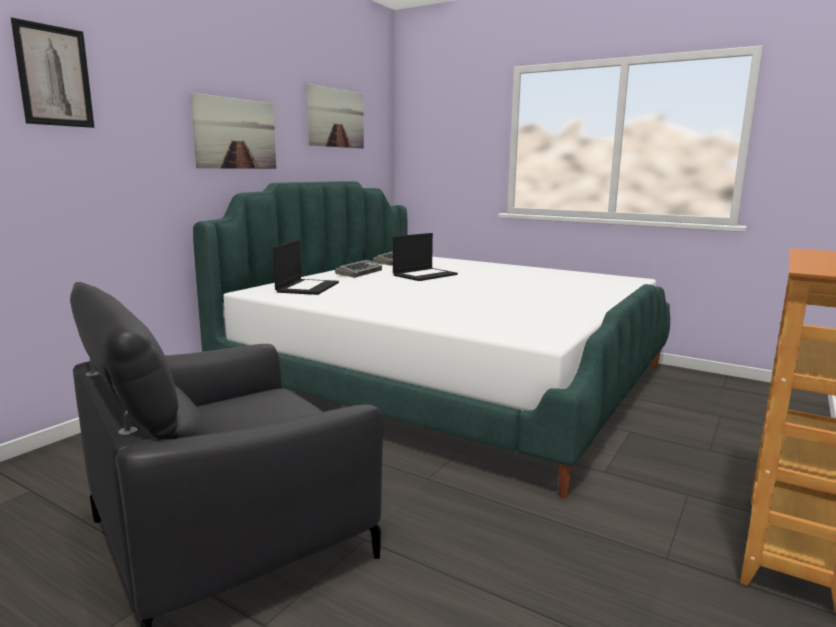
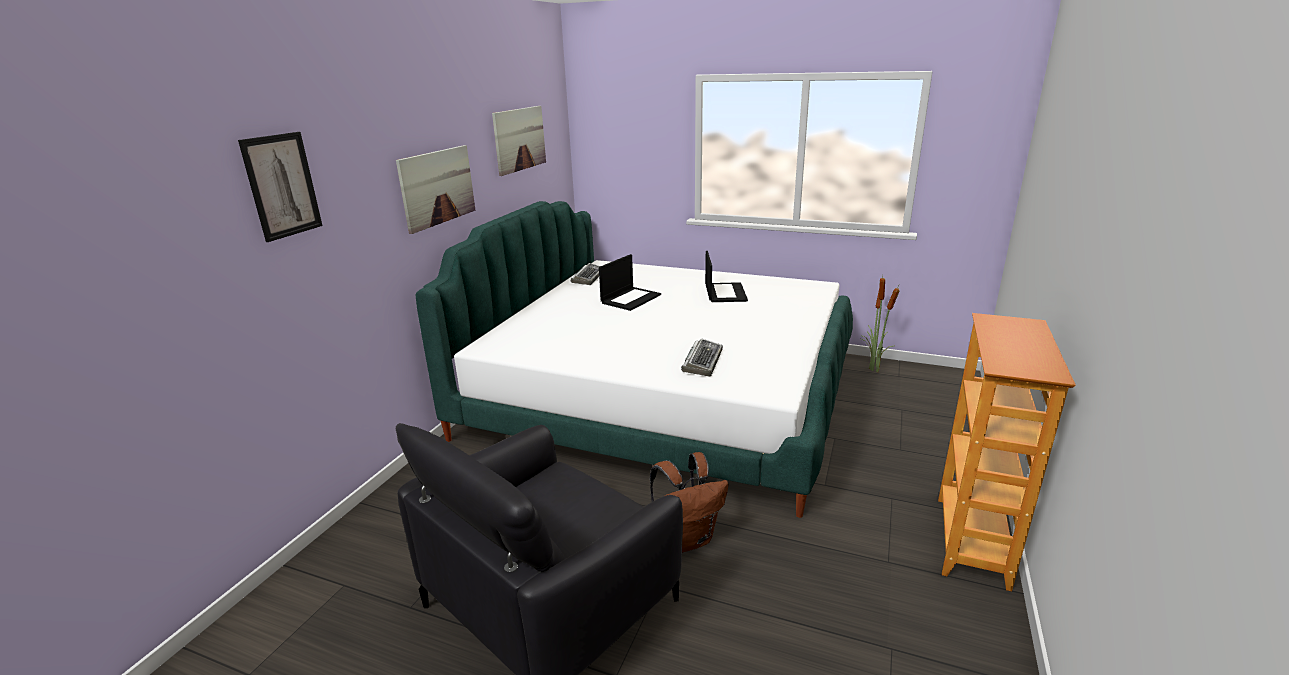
camera: 10 degrees left, 10 degrees up
(307, 287) = (530, 334): laptop -> laptop (724, 292)
(359, 273) = (566, 302): keyboard -> keyboard (702, 361)
(417, 500) = (687, 539): none -> brown backpack
(693, 379) = (873, 369): none -> potted plant

